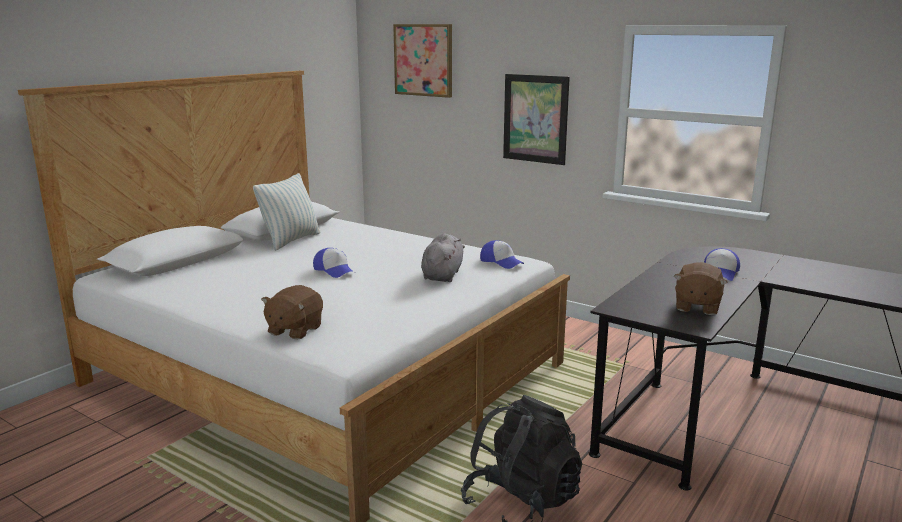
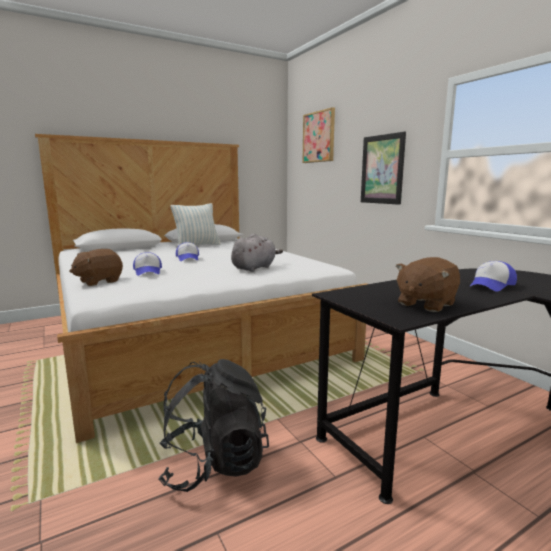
camera: 25 degrees right, 5 degrees down
(501, 262) = (310, 266): cap -> cap (148, 271)

